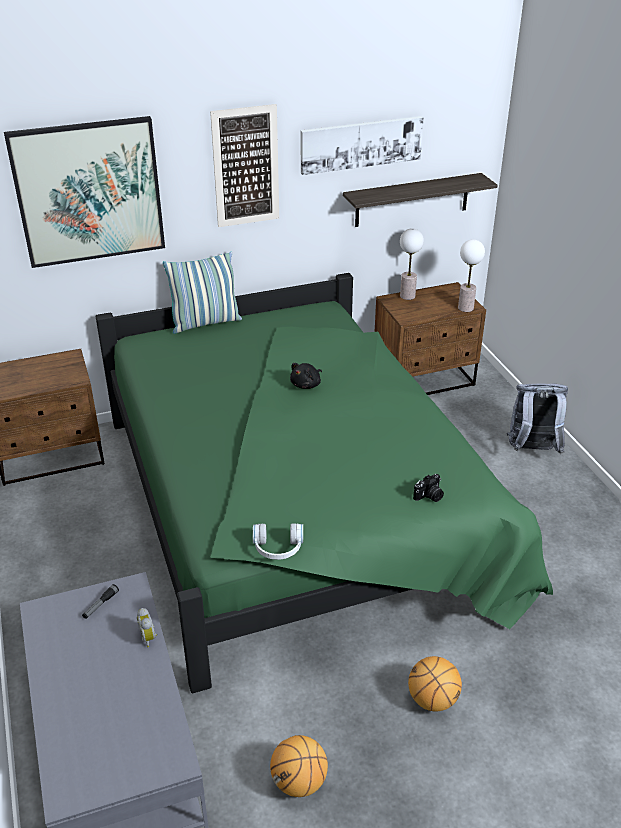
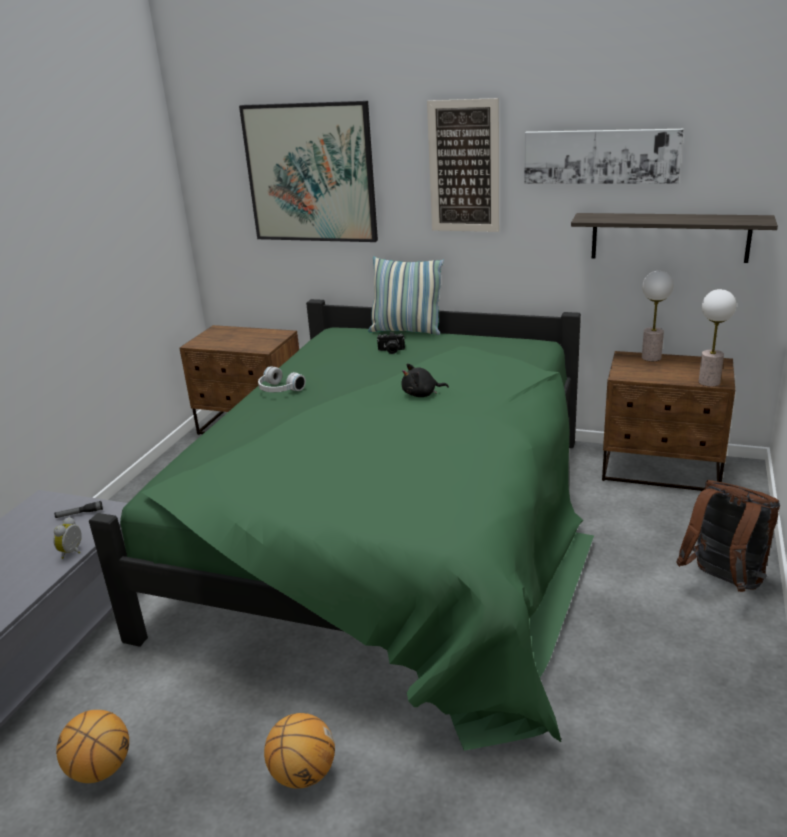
camera: 40 degrees right, 10 degrees down
(278, 549) = (196, 507): white headphones -> white headphones (278, 390)
(429, 496) = (396, 521): camera -> camera (391, 351)
(532, 450) = (722, 582): grey backpack -> brown backpack

